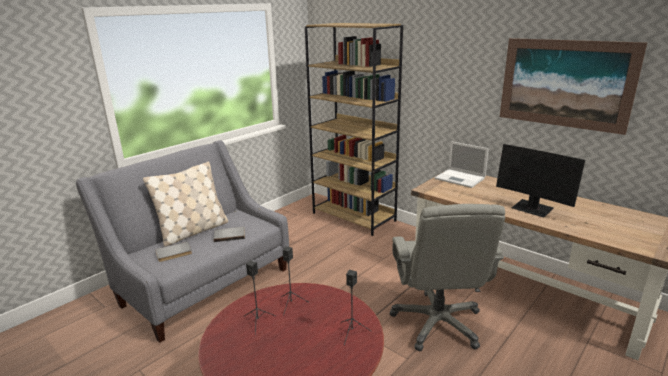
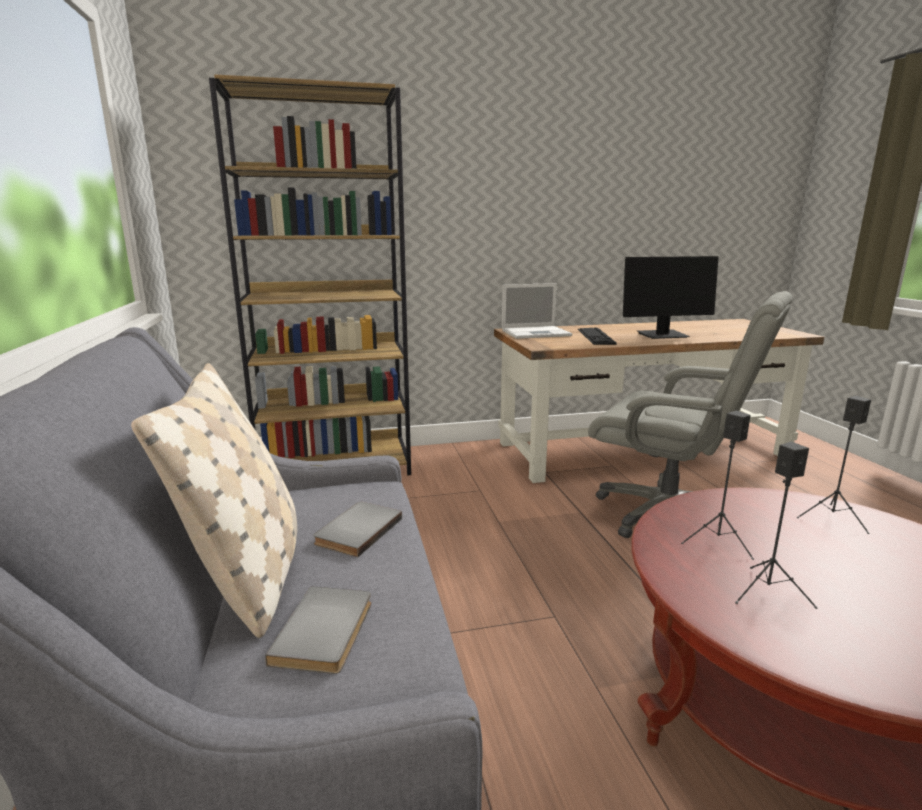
camera: 55 degrees left, 5 degrees down
(484, 193) = (595, 336): none -> keyboard
(565, 83) = (624, 187): picture -> none

